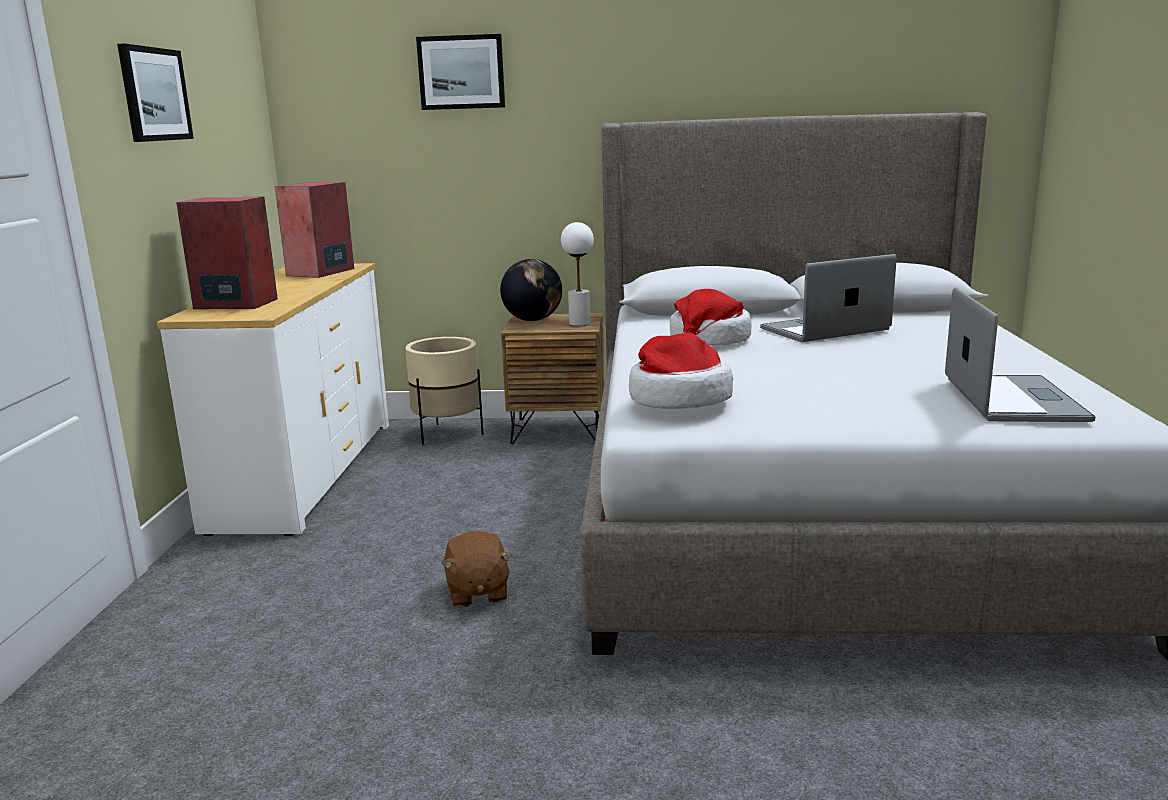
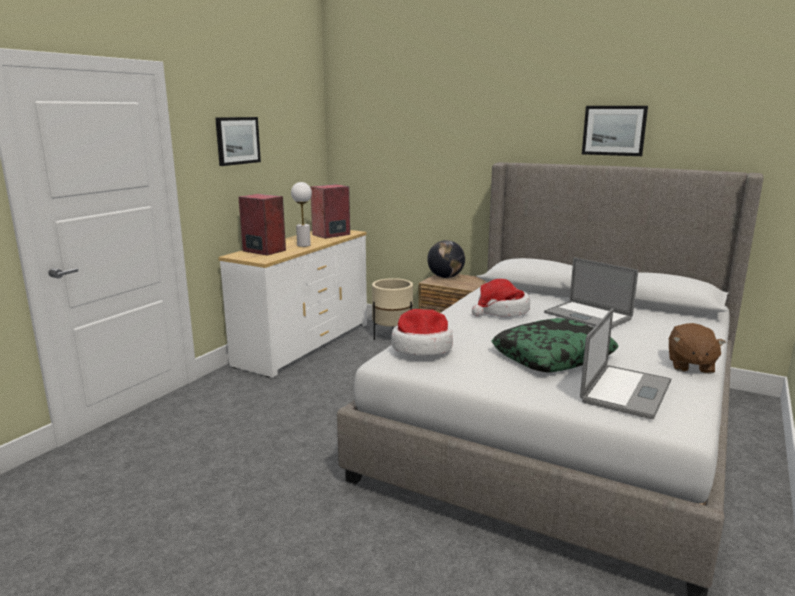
camera: 25 degrees right, 0 degrees up
(461, 72) = (423, 126): picture -> picture (614, 130)
(477, 593) = (323, 431): brown plush toy -> brown plush toy (690, 365)
(580, 323) = (469, 283): white table lamp -> white table lamp (304, 245)
(825, 329) = (587, 316): laptop -> laptop turned 135 degrees counterclockwise
(860, 379) = (553, 356): none -> pillow

